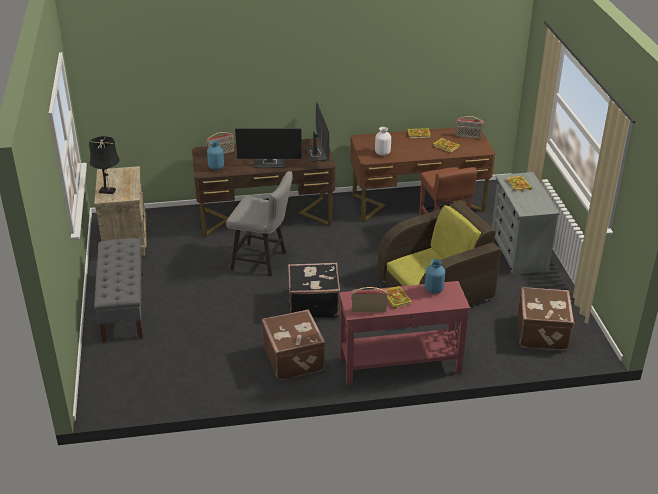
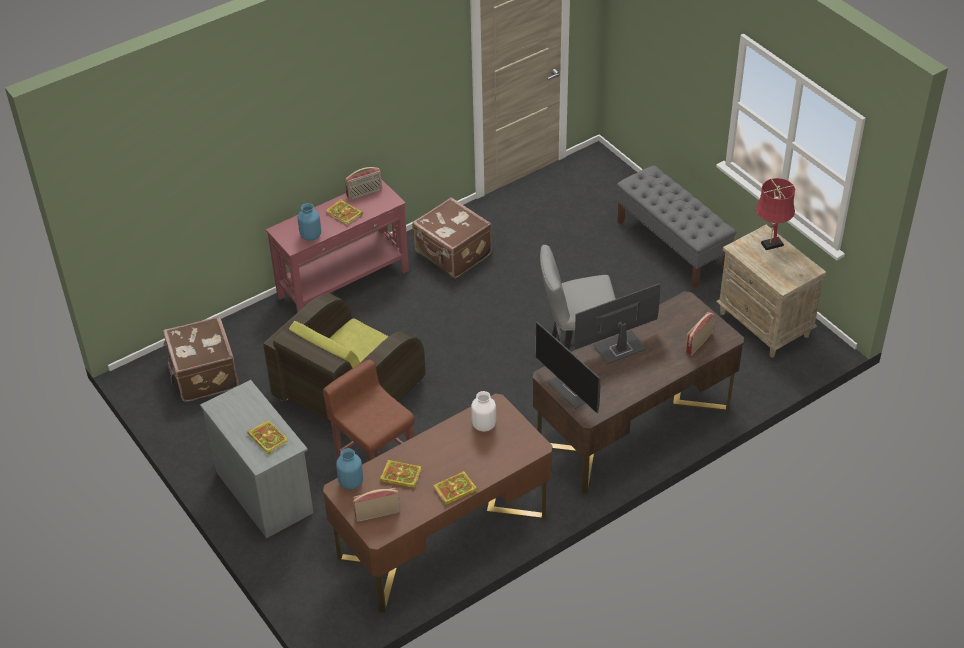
camera: 155 degrees right, 10 degrees up
(109, 191) = (770, 244): black table lamp -> red table lamp
(216, 167) = (680, 316): blue vase -> blue vase (351, 483)
(313, 304) = (477, 320): black suitcase -> none

